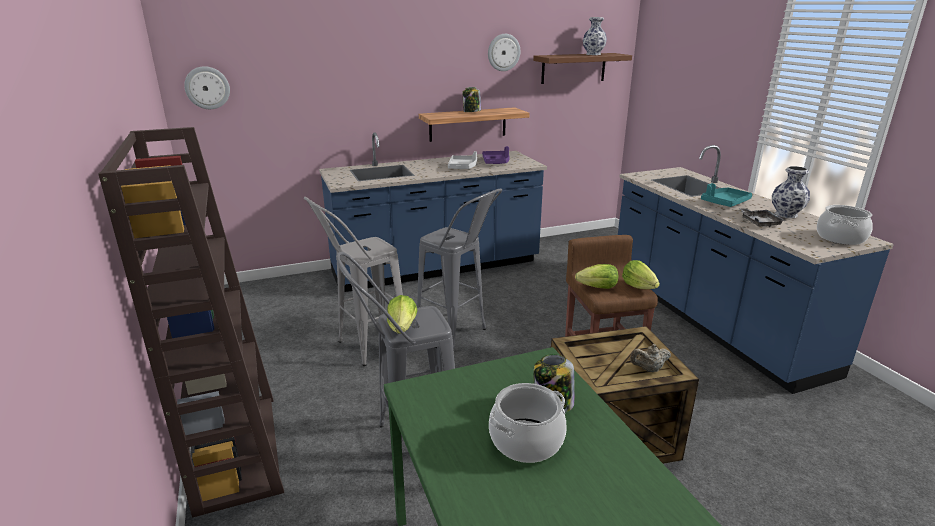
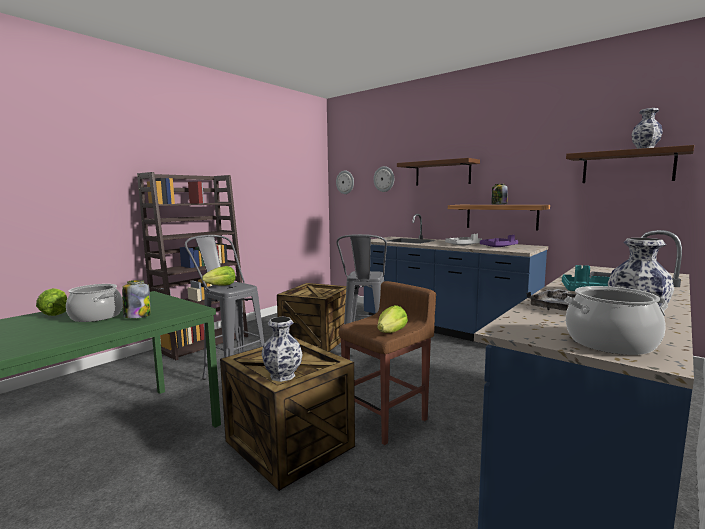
camera: 60 degrees right, 15 degrees down
(363, 349) = (315, 340): grey stool -> crate
(391, 72) = (442, 173): none -> brown shelf
(503, 52) = (539, 154): wall clock -> wall clock (384, 179)
(598, 288) = (366, 322): lettuce -> lettuce (54, 313)
(648, 369) = (282, 375): beige teapot -> vase

